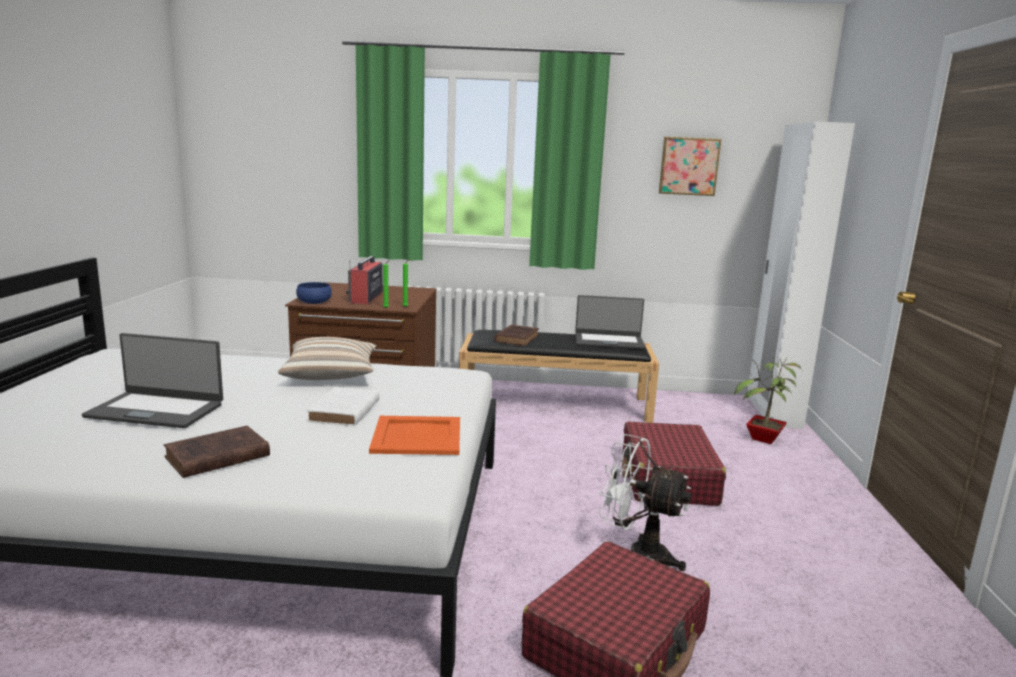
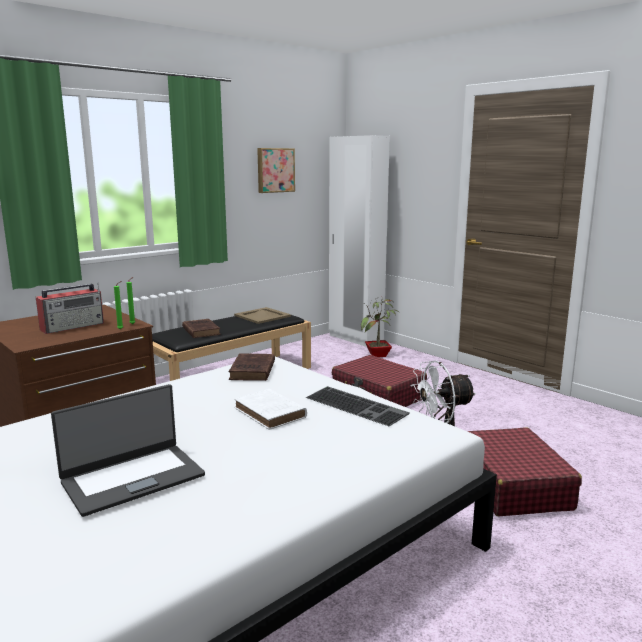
camera: 45 degrees left, 0 degrees up
(215, 457) = (287, 479): brown book -> brown book (252, 371)
(314, 301) = (36, 342): blue bowl -> none
(331, 375) = (183, 396): pillow -> none
(365, 298) = (73, 326): radio -> radio turned 90 degrees counterclockwise
(418, 436) = (357, 405): orange tray -> keyboard
(609, 341) = (262, 316): laptop -> beige tray

